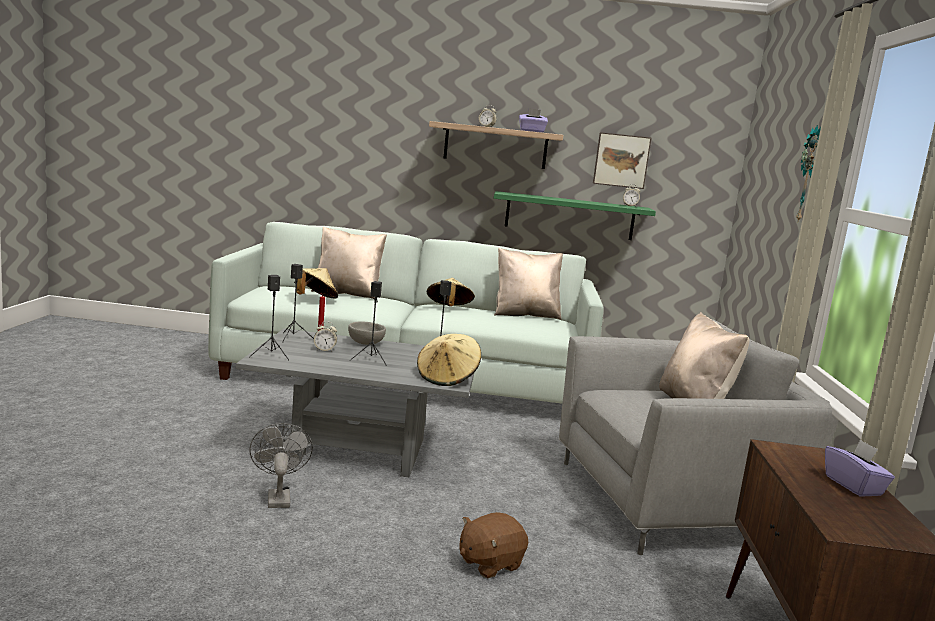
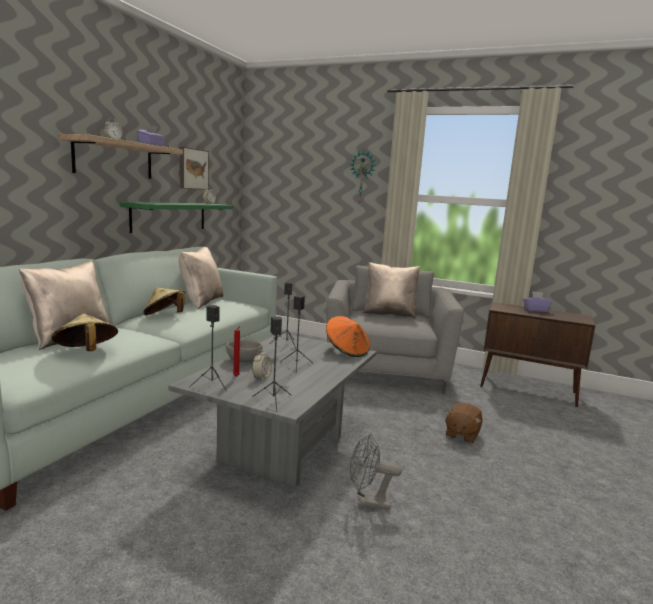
camera: 70 degrees left, 0 degrees up
(447, 378) = (347, 351): beige hat -> orange hat
(489, 563) = (461, 435): brown plush toy -> brown plush toy turned 45 degrees clockwise

